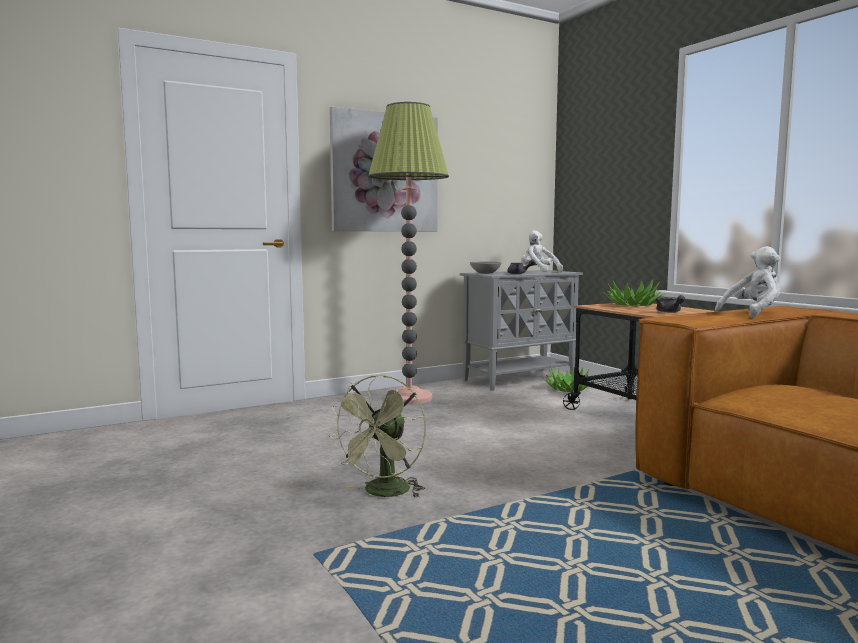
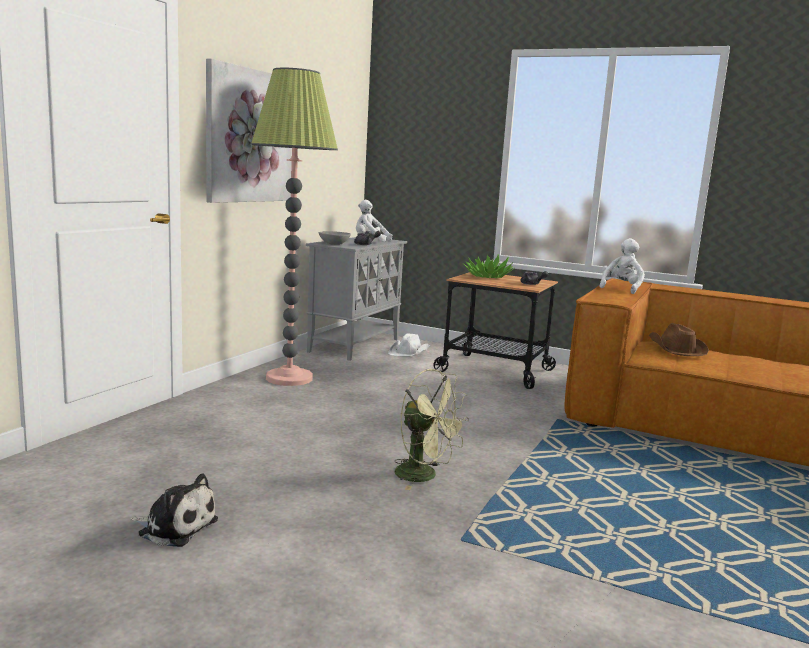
camera: 35 degrees left, 5 degrees up
(131, 486) = (175, 527): none -> plush toy
(383, 493) = (424, 476): green fan -> green fan turned 45 degrees counterclockwise
(568, 389) = (409, 352): potted plant -> white hat
(801, 393) = (675, 349): none -> brown hat

